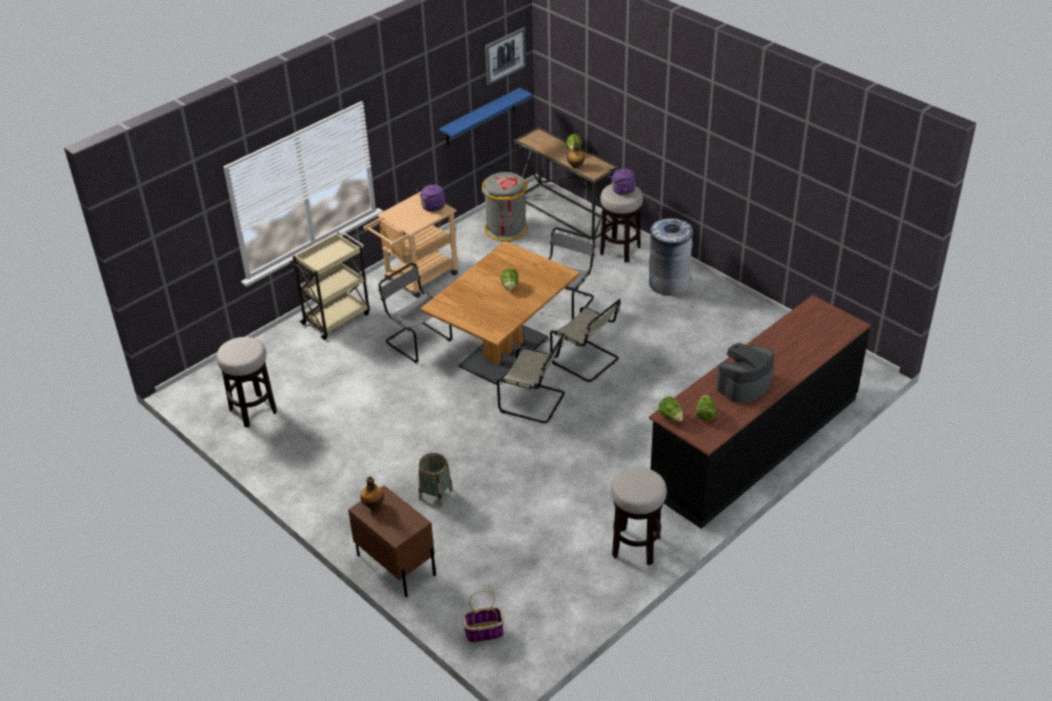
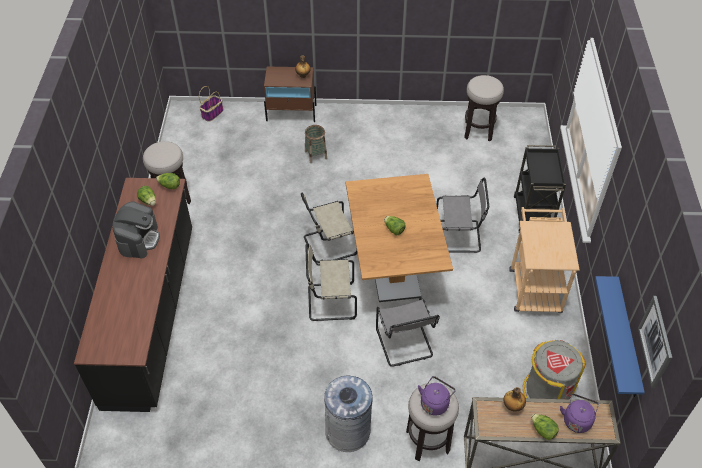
camera: 135 degrees right, 10 degrees up
(337, 318) = (532, 216): beige cart -> black cart
(431, 207) = (545, 256): purple kettle -> purple kettle (577, 419)

